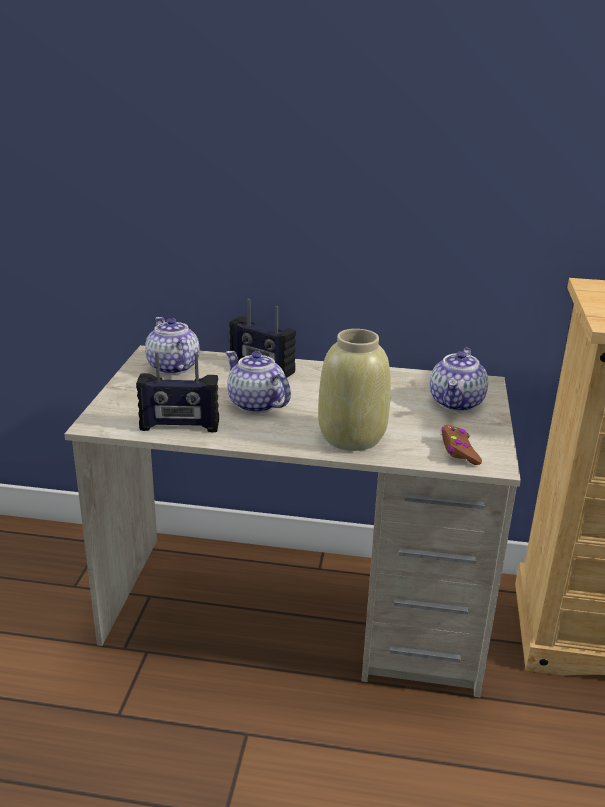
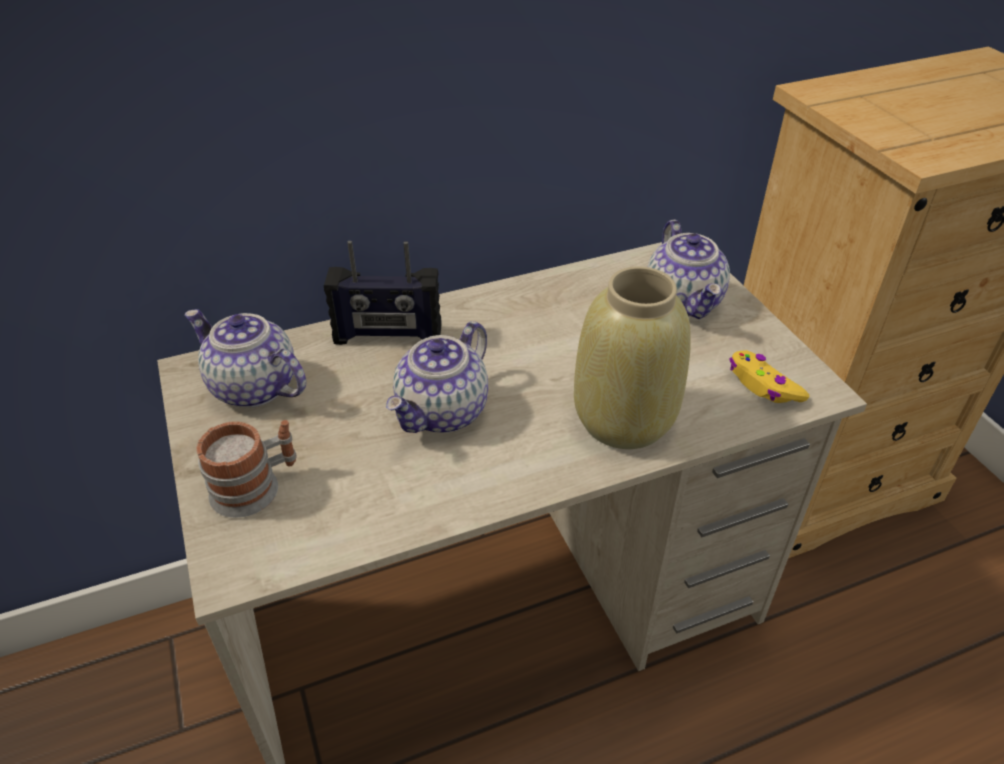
camera: 30 degrees left, 15 degrees up
(135, 401) = (256, 487): none -> mug
(179, 426) = (374, 510): radio -> none
(255, 404) = (443, 412): teapot -> teapot turned 75 degrees counterclockwise
(459, 451) = (763, 385): brown game controller -> yellow game controller

